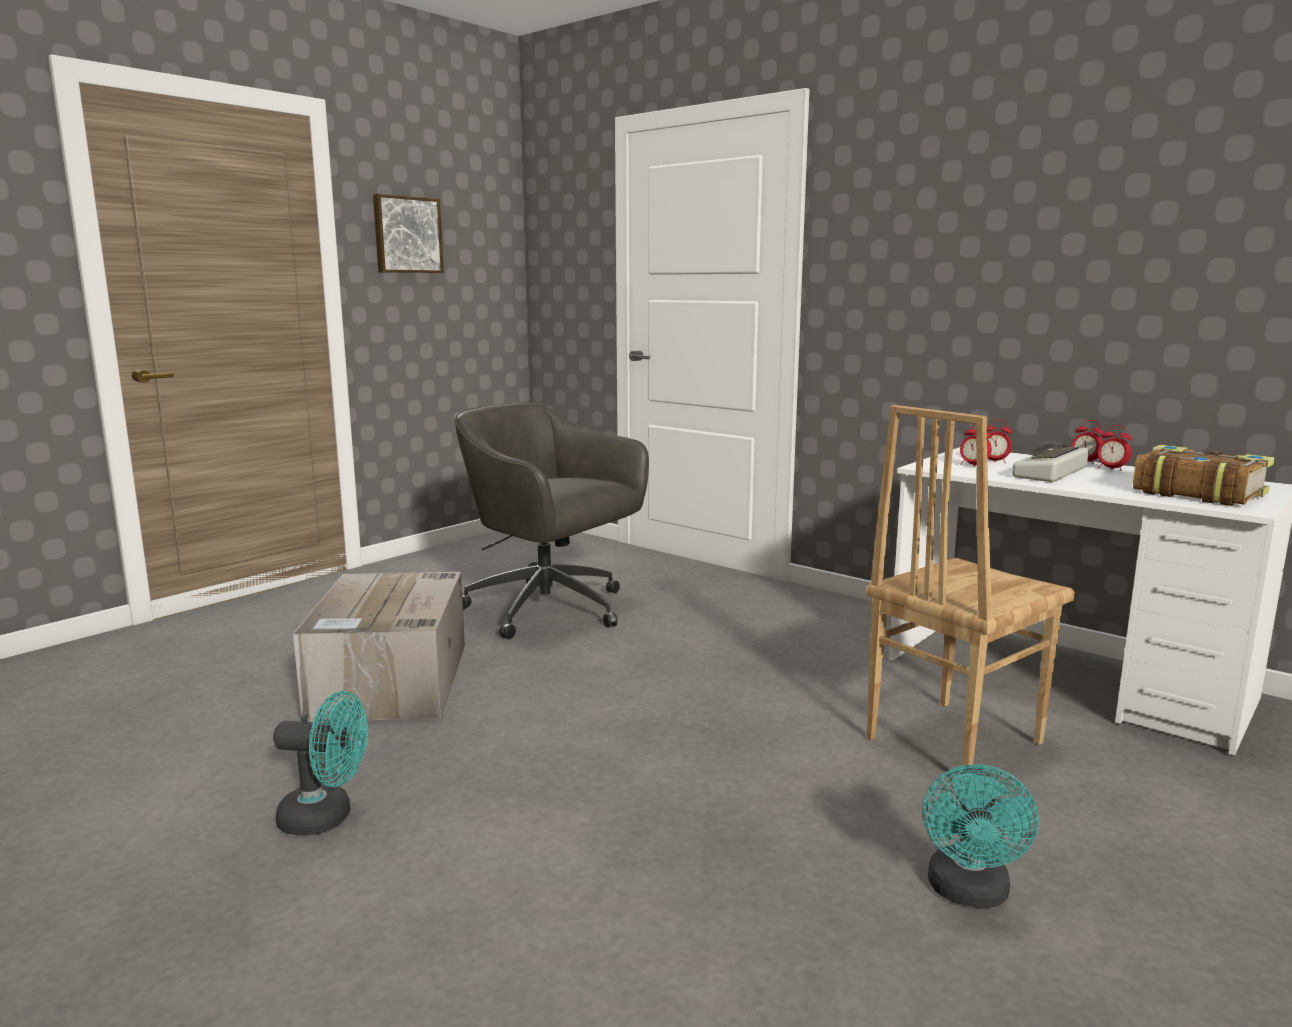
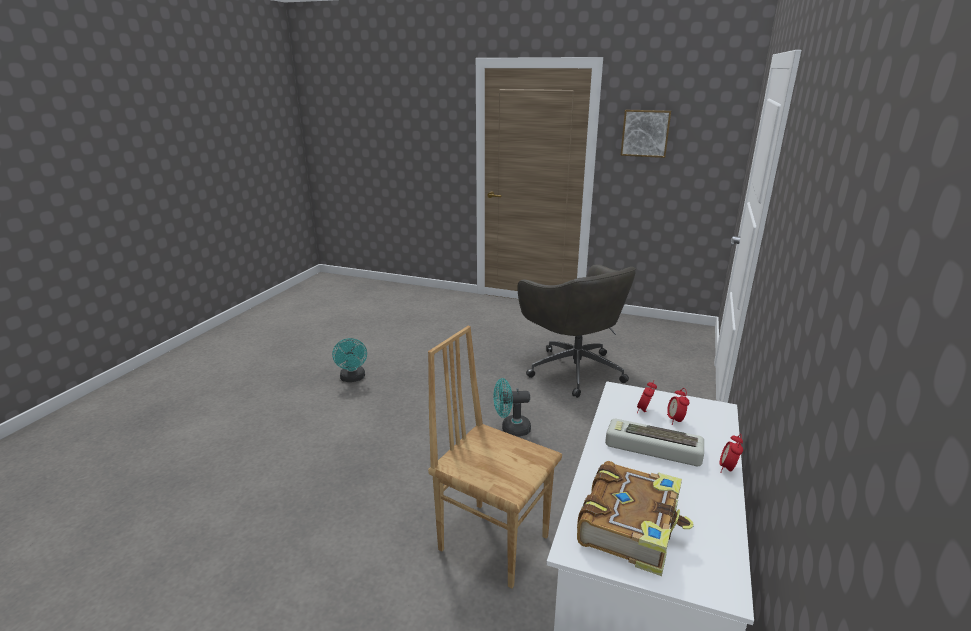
camera: 70 degrees right, 10 degrees up
(390, 681) = (461, 356): cardboard box -> none
(550, 610) = (573, 369): grey office chair -> grey office chair turned 135 degrees clockwise
(969, 894) = (332, 552): turquoise fan -> turquoise fan (511, 429)
(1111, 469) = (707, 482): alarm clock -> none

